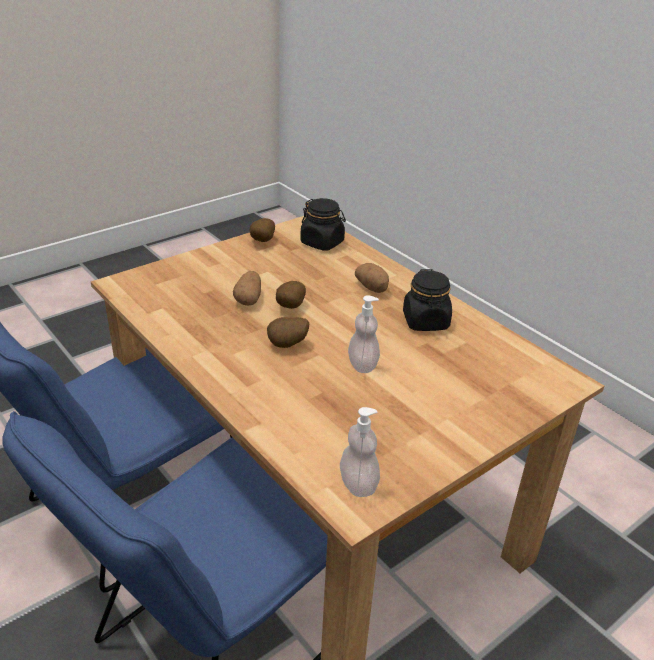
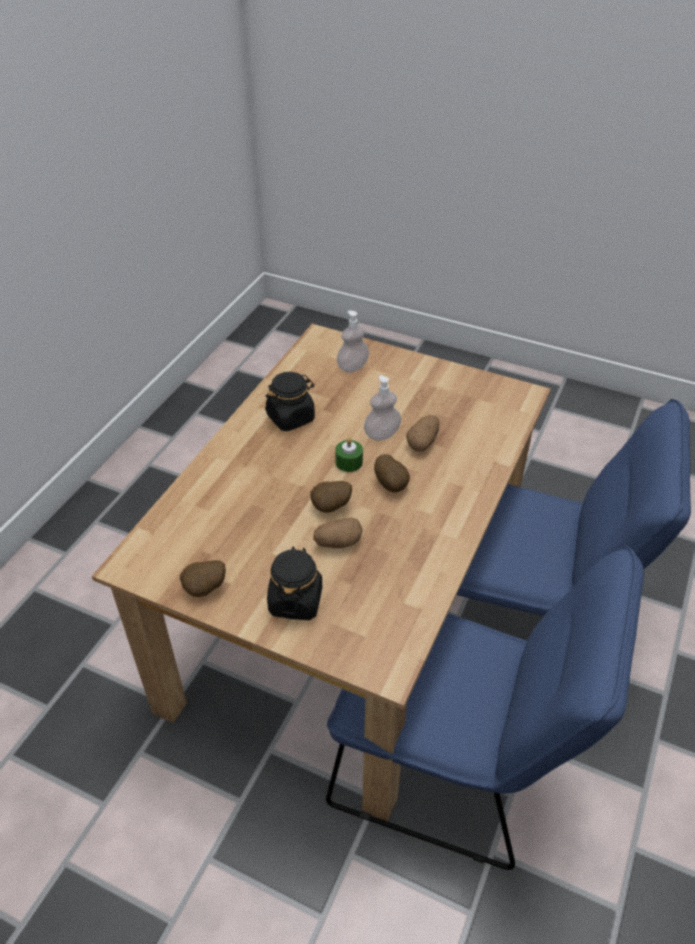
camera: 115 degrees left, 10 degrees up
(322, 243) = (177, 534): black jar -> black jar (295, 601)
(337, 333) = (349, 462): none -> green candle
(358, 484) = (505, 399): soap dispenser -> soap dispenser (352, 367)
(372, 288) = (255, 465): potato -> potato (423, 442)

